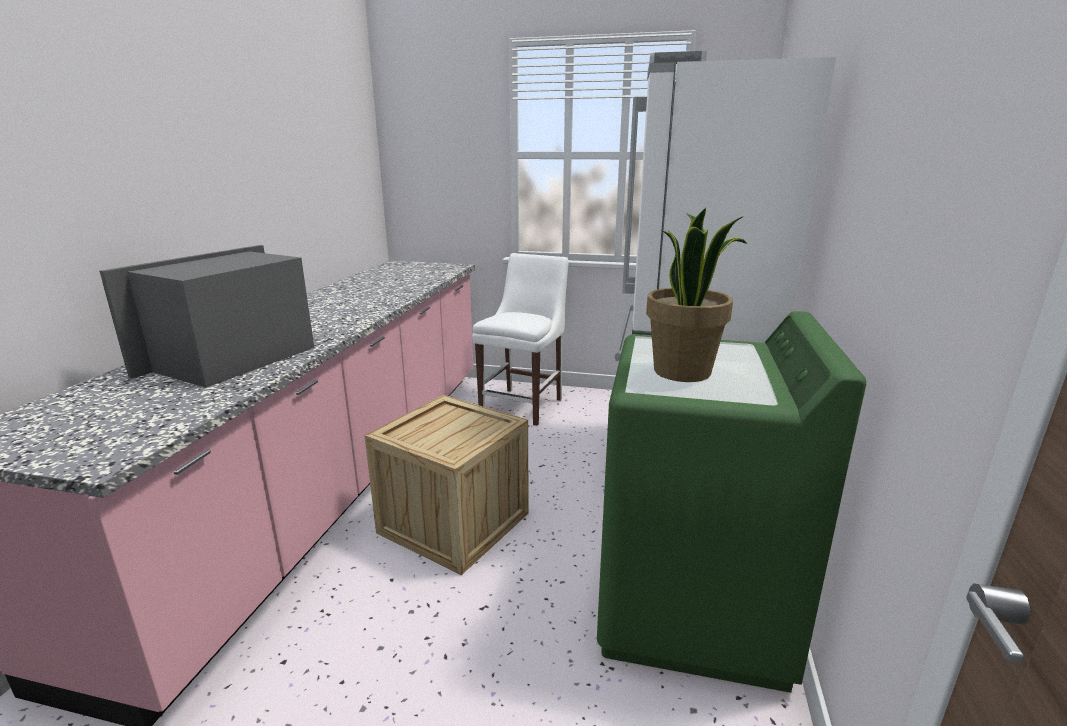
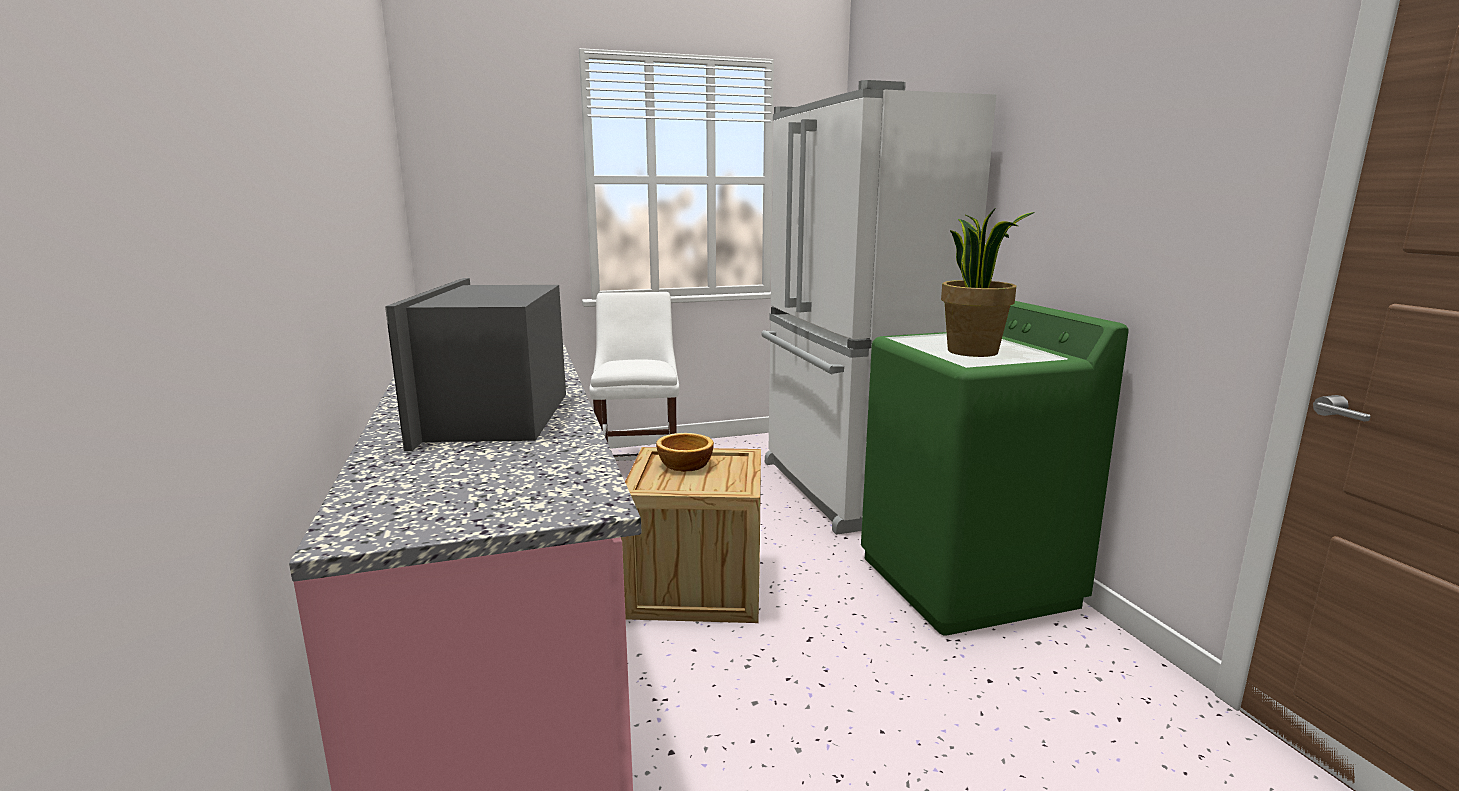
camera: 30 degrees left, 5 degrees down
(451, 419) = (684, 465): none -> bowl

